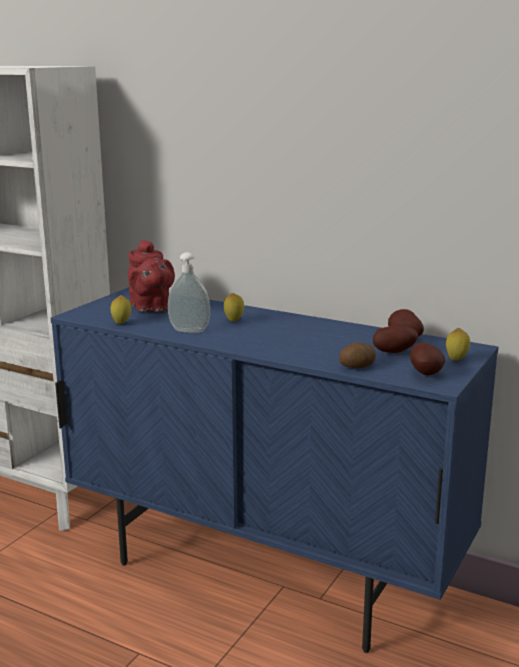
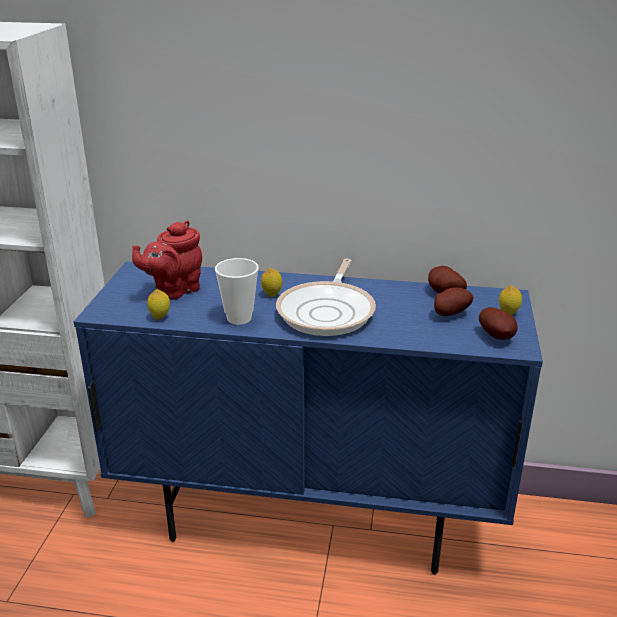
camera: 20 degrees left, 10 degrees up
(150, 308) = (174, 290): red teapot -> red teapot turned 90 degrees clockwise
(189, 331) = (239, 318): soap dispenser -> cup
(275, 337) = (328, 311): none -> frying pan
(357, 367) = (433, 339): potato -> none

